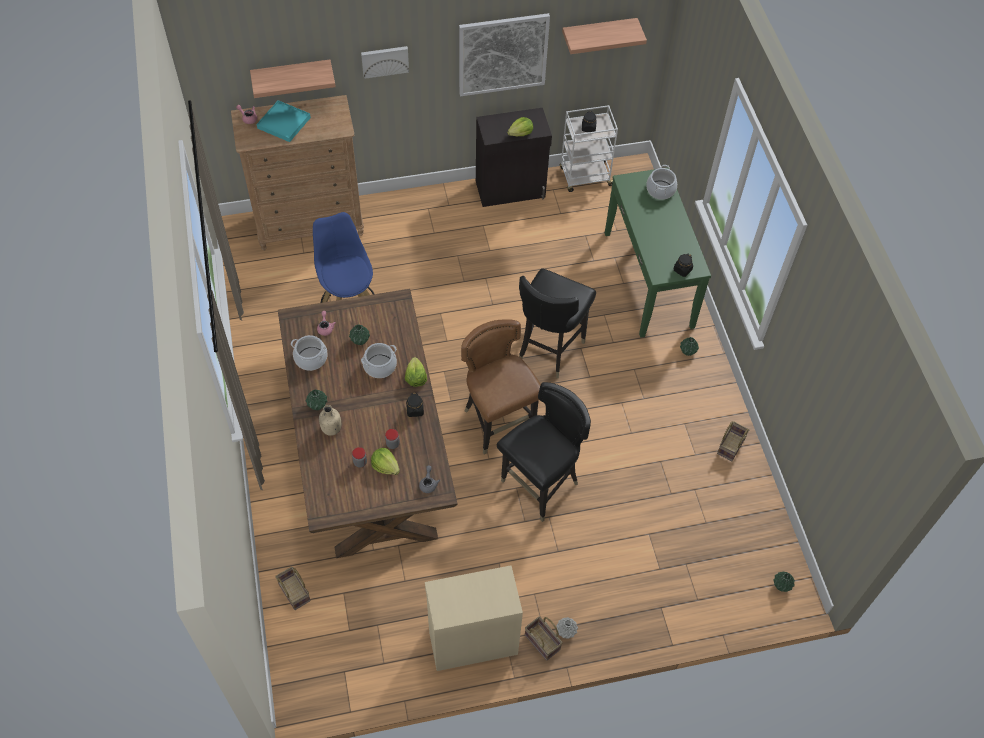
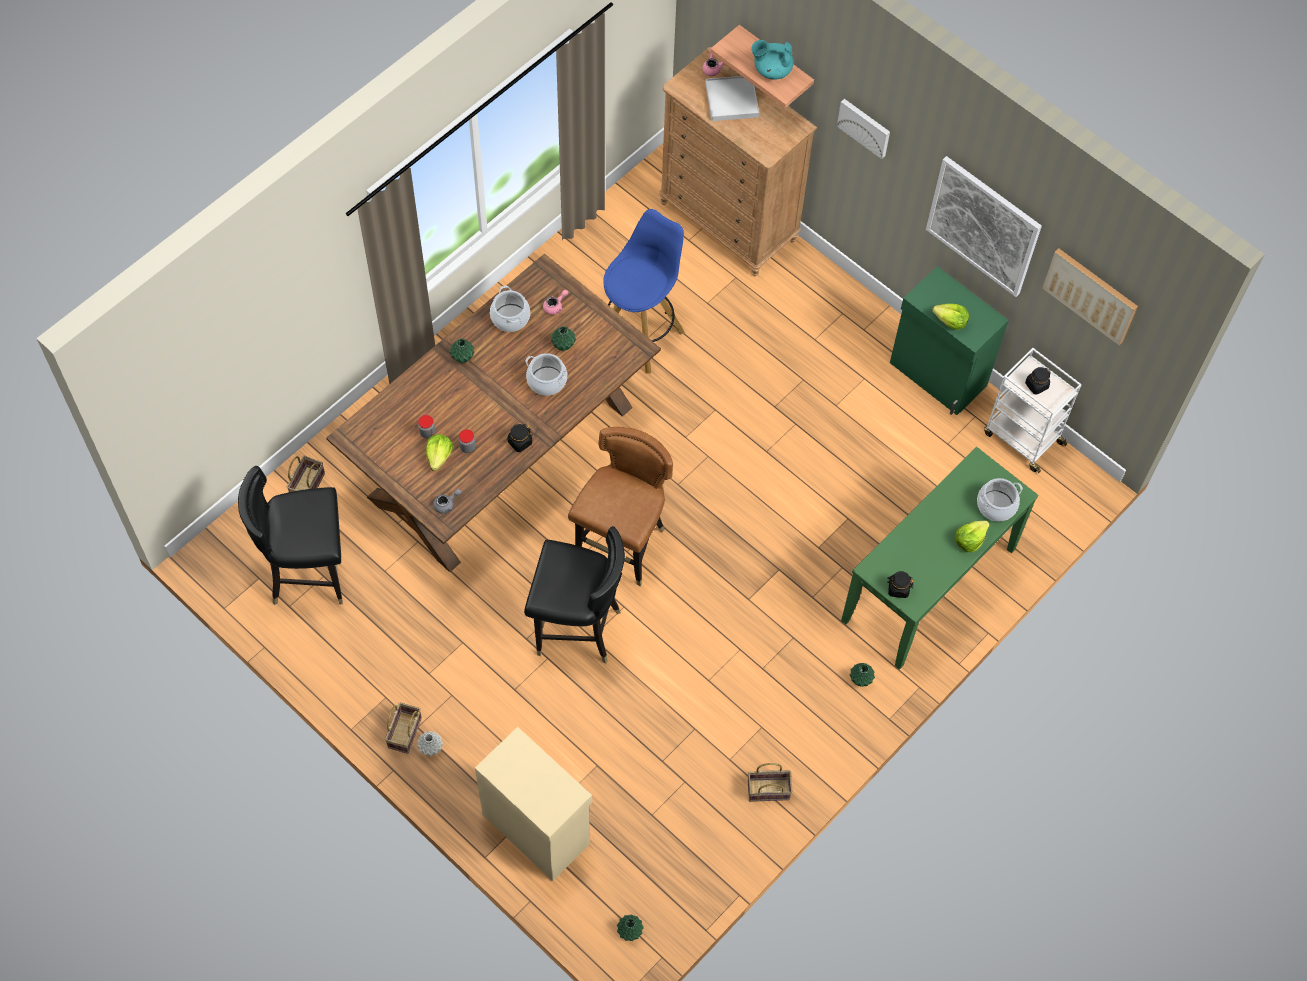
camera: 55 degrees right, 5 degrees up
(284, 123) = (732, 100): turquoise tray -> white tray
(302, 74) = (771, 70): none -> turquoise teapot
(331, 429) = (445, 385): beige bottle -> none
(415, 377) = (557, 419): lettuce -> lettuce (969, 540)
(472, 640) = (363, 668): beige cabinet -> beige cabinet (536, 827)
(511, 190) = (937, 375): black cabinet -> green cabinet
(549, 348) = (753, 539): black chair -> black chair (309, 573)
(598, 33) = (1090, 295): shelf -> picture

